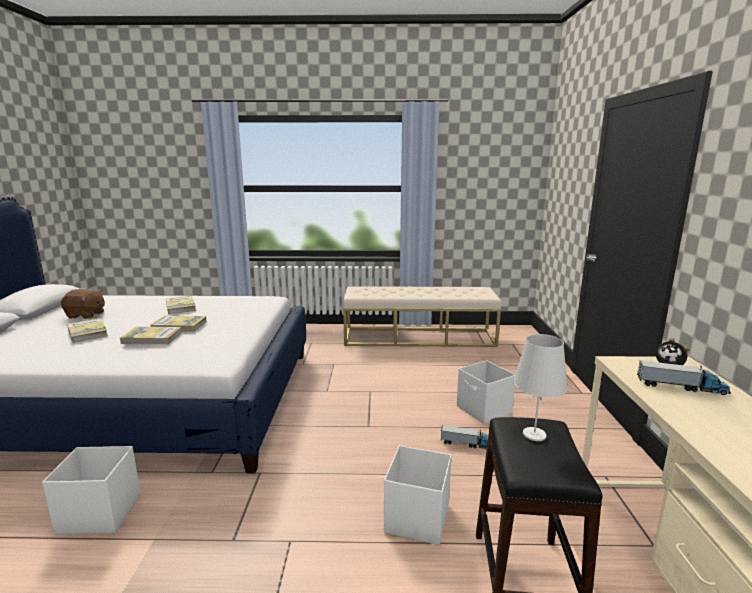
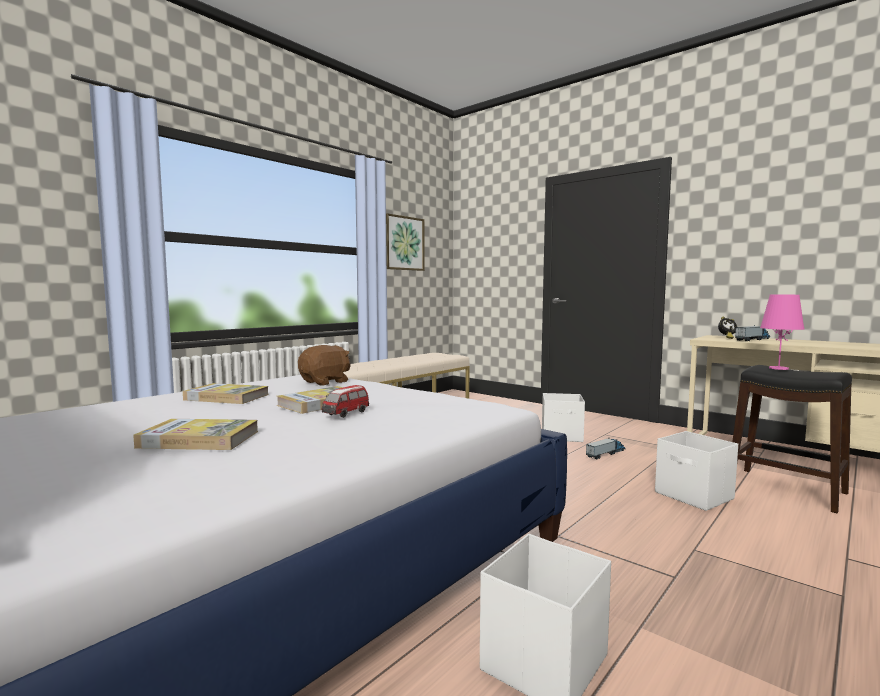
camera: 50 degrees left, 10 degrees down
(86, 315) = (73, 436): brown plush toy -> brown plush toy (326, 382)
(152, 338) = (346, 413): book -> toy car
(469, 177) = (403, 243): none -> picture
(534, 434) = (778, 368): white table lamp -> pink table lamp

